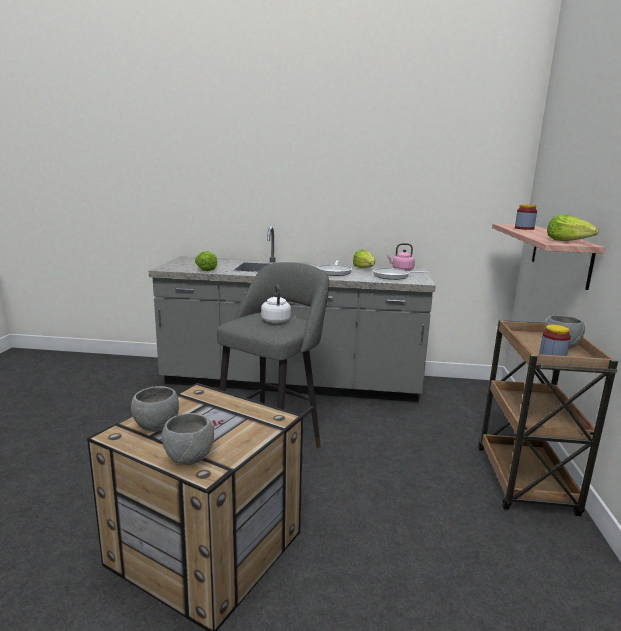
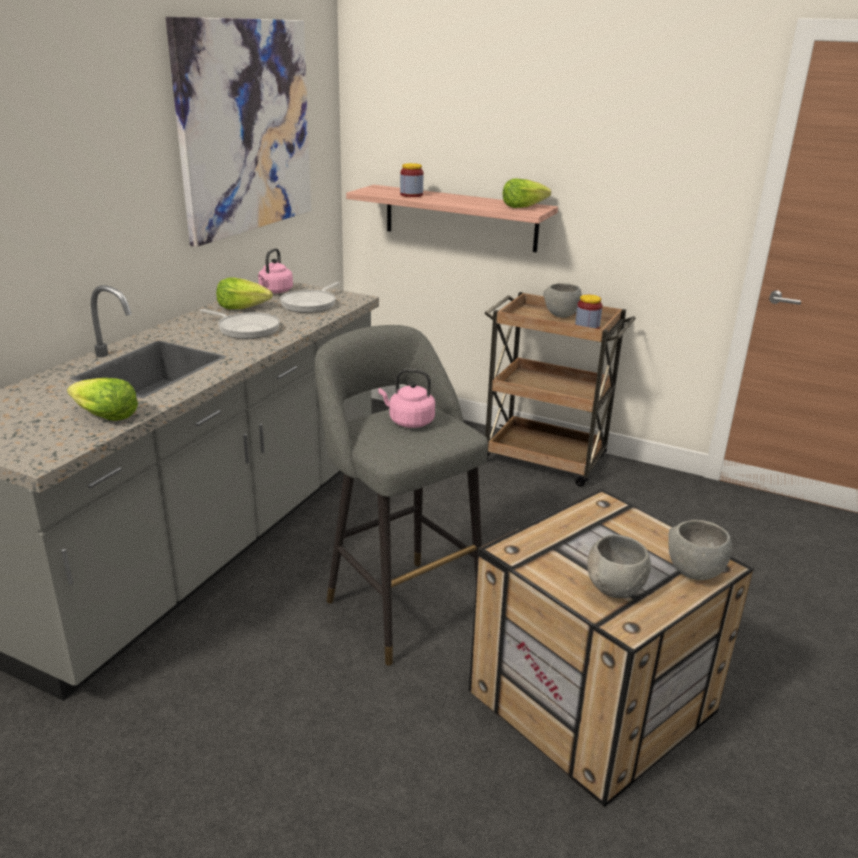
camera: 70 degrees left, 10 degrees up
(275, 320) = (409, 421): white kettle -> pink kettle
(418, 170) = (245, 128): none -> picture

